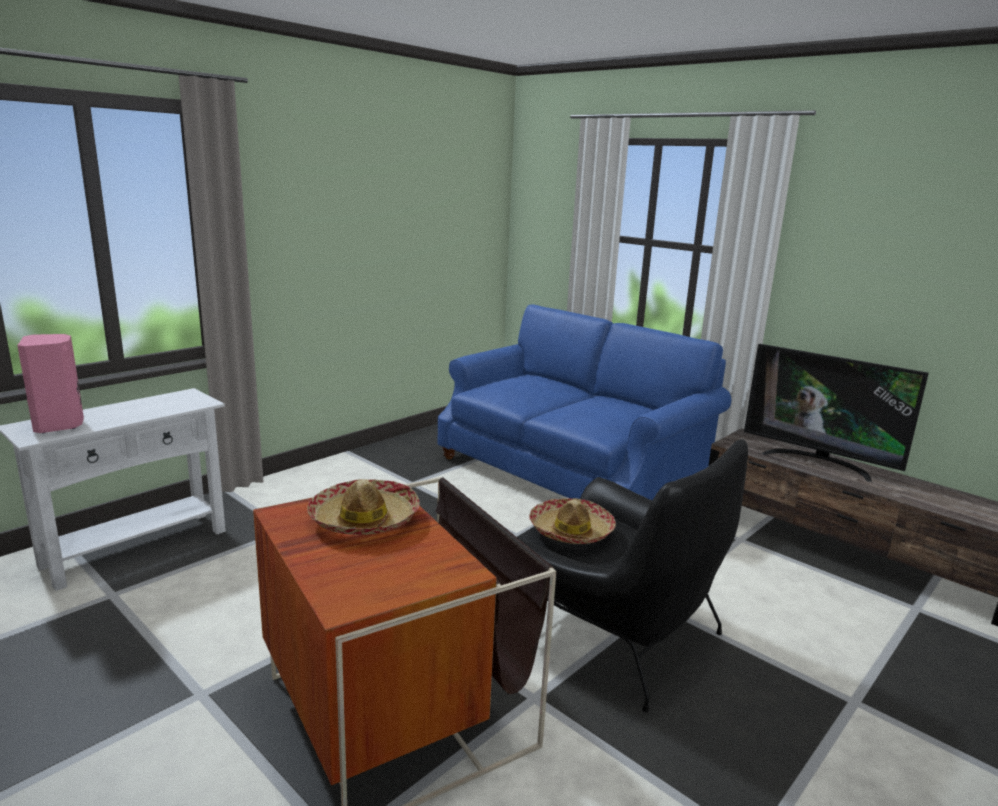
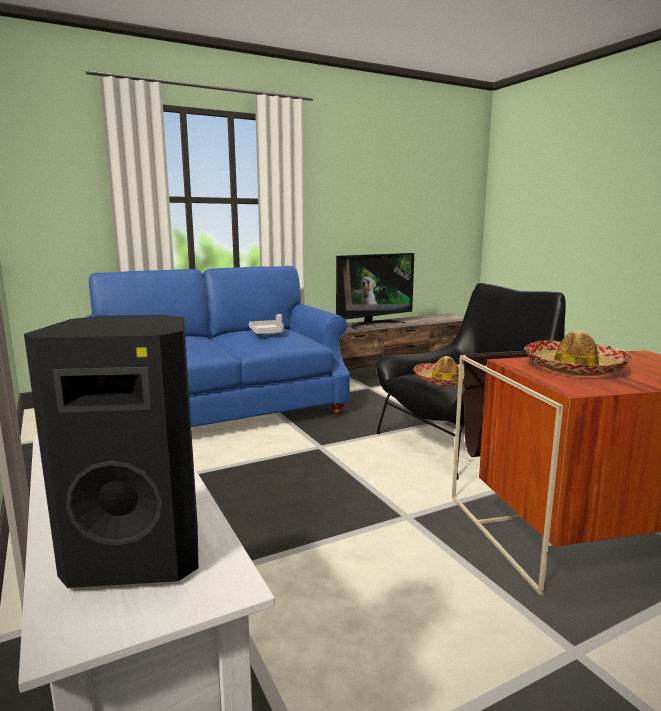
camera: 70 degrees left, 5 degrees down
(60, 425) = (139, 555): pink speaker -> black speaker
(596, 408) = (267, 333): none -> grey tray

